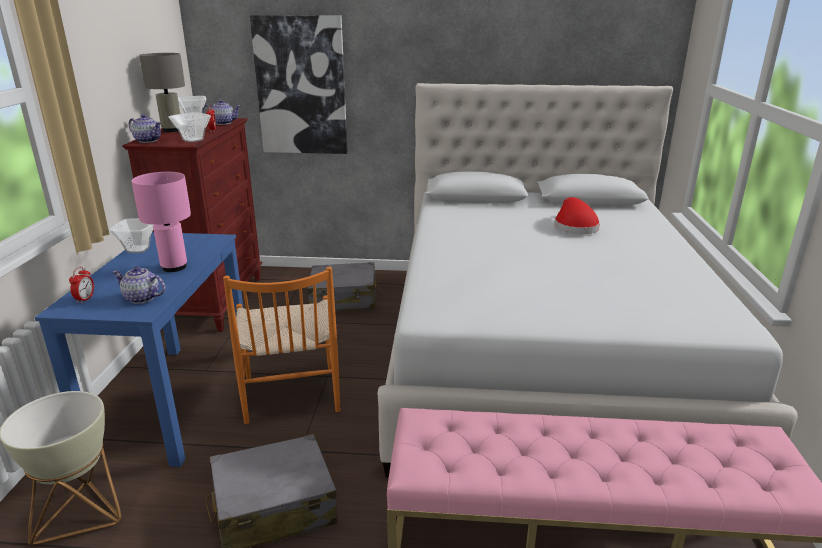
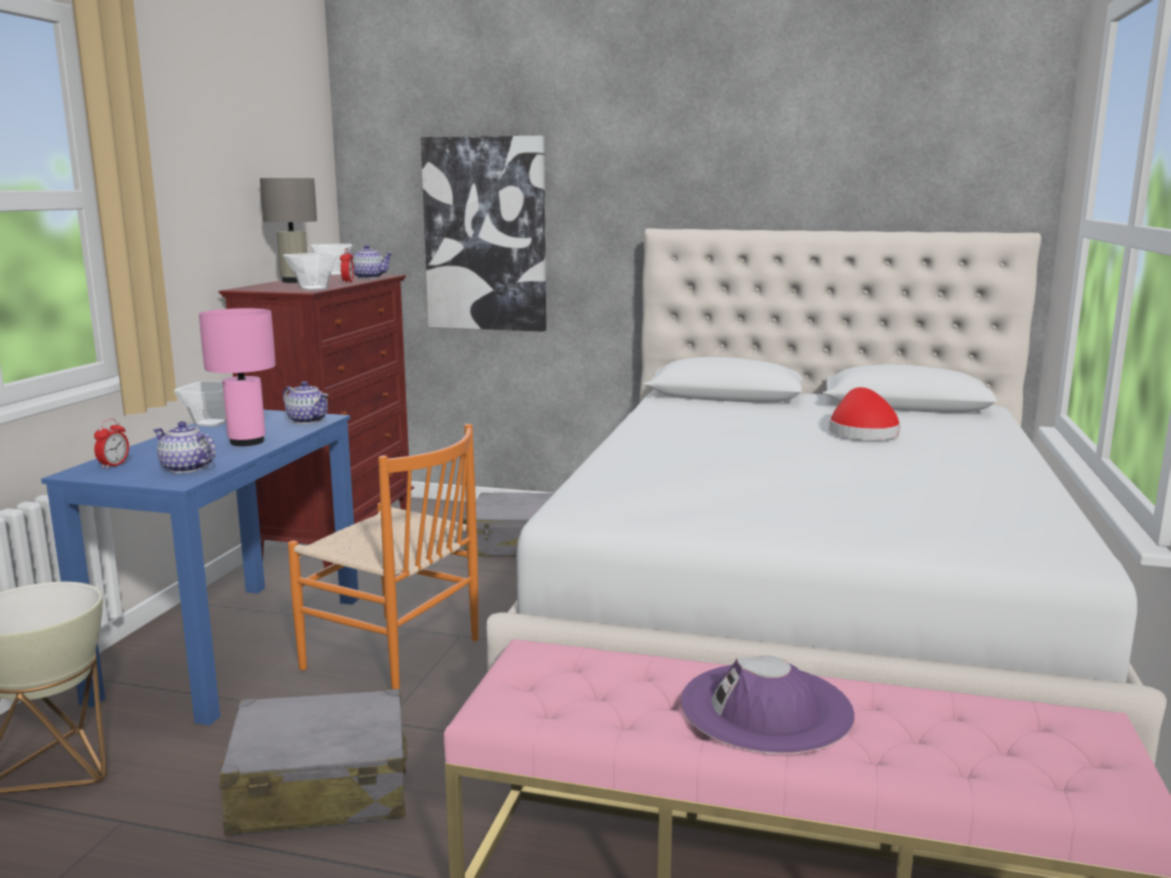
camera: 10 degrees right, 10 degrees down
(148, 140) = (254, 288): teapot -> teapot (307, 420)
(291, 397) = (397, 657): orange chair -> orange chair turned 60 degrees counterclockwise
(582, 449) = (766, 708): none -> purple hat

